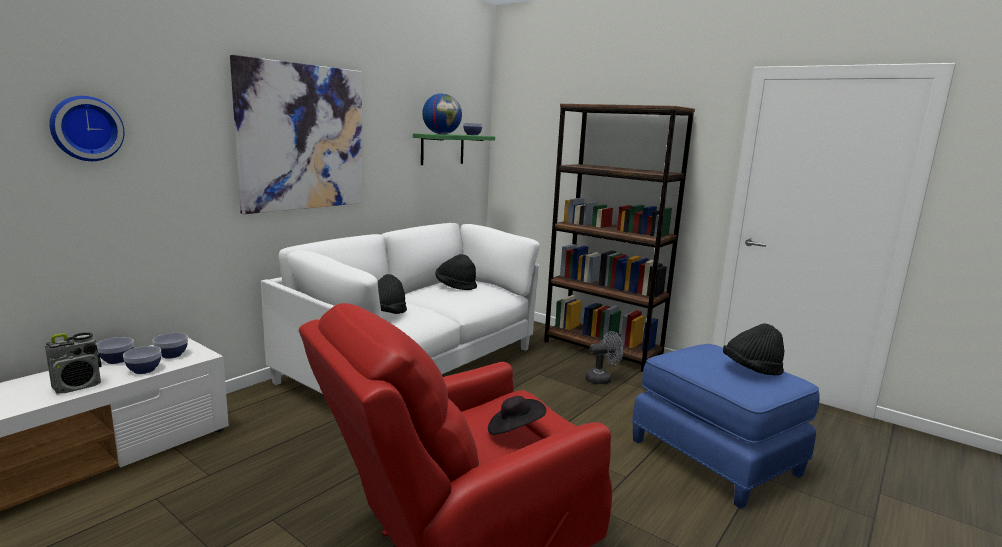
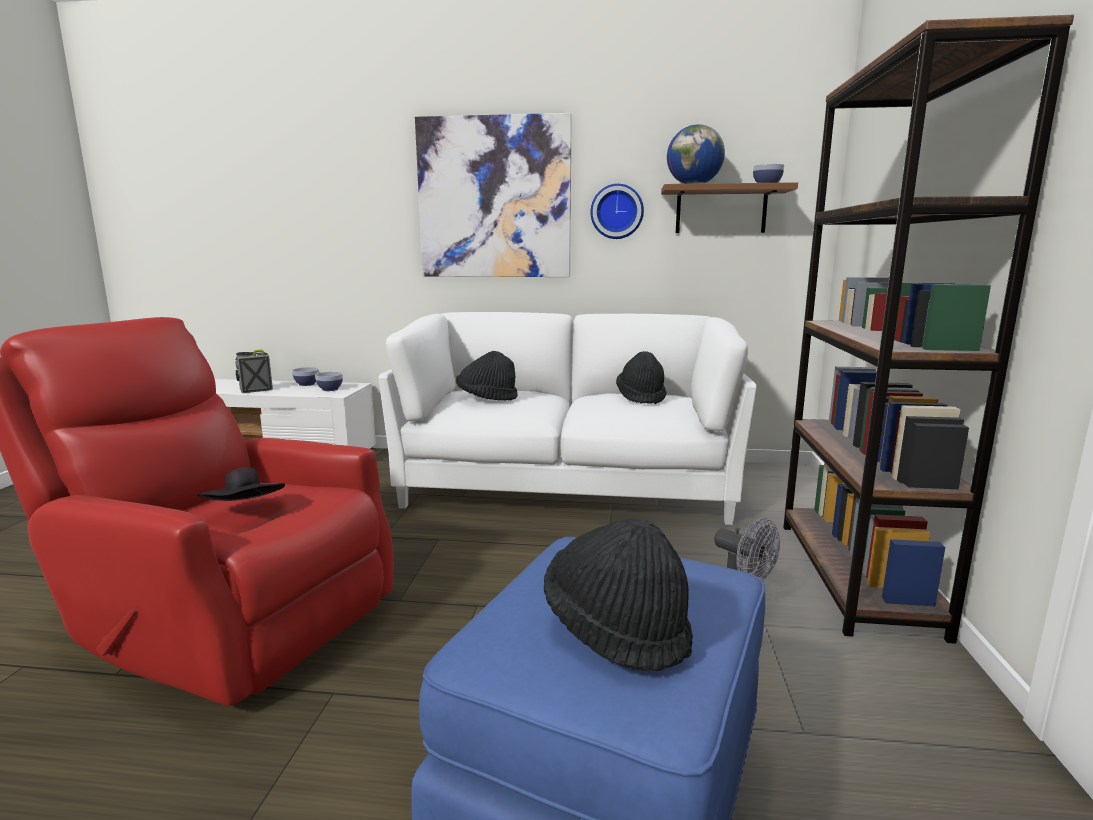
camera: 60 degrees right, 0 degrees up
(78, 386) = (255, 390): radio -> radio turned 135 degrees clockwise
(86, 128) = (303, 195): wall clock -> wall clock (617, 211)
(144, 370) = (295, 392): bowl -> none
(442, 149) = (721, 210): green shelf -> brown shelf

